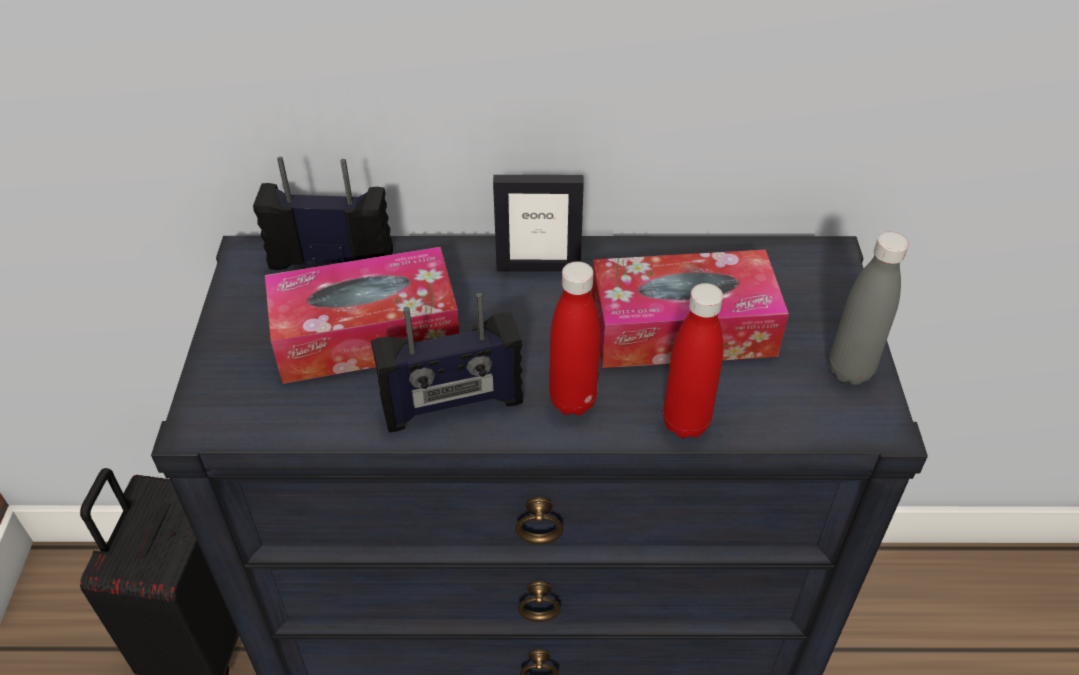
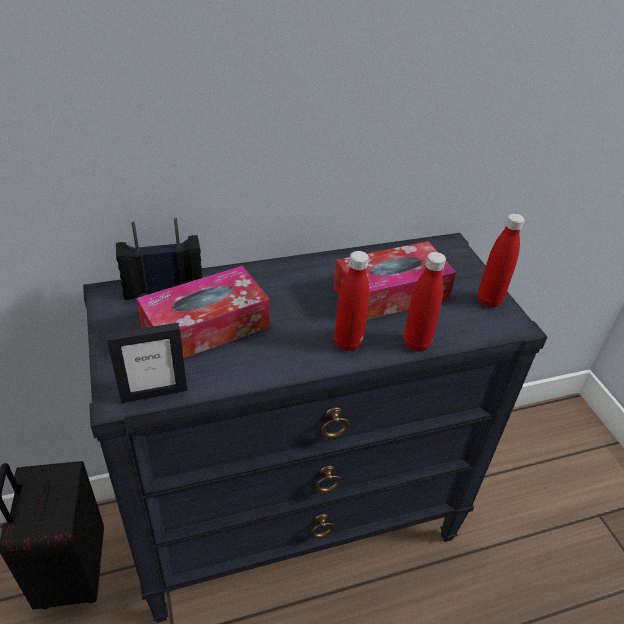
camera: 20 degrees left, 5 degrees down
(452, 405) = (278, 358): radio -> none
(538, 267) = (294, 273): picture frame -> picture frame (154, 393)
(850, 370) = (489, 300): grey bottle -> red bottle

